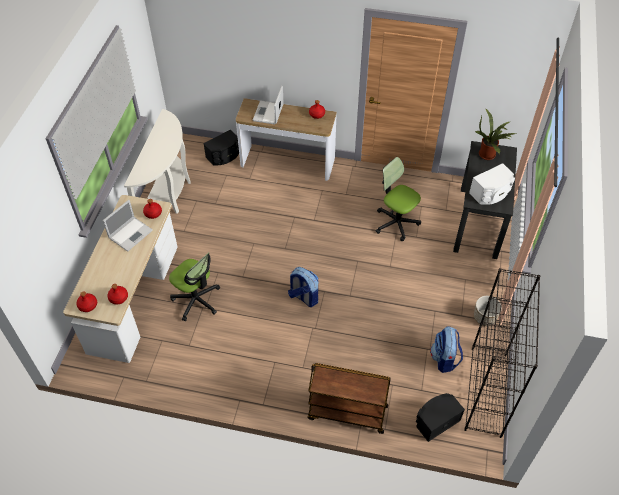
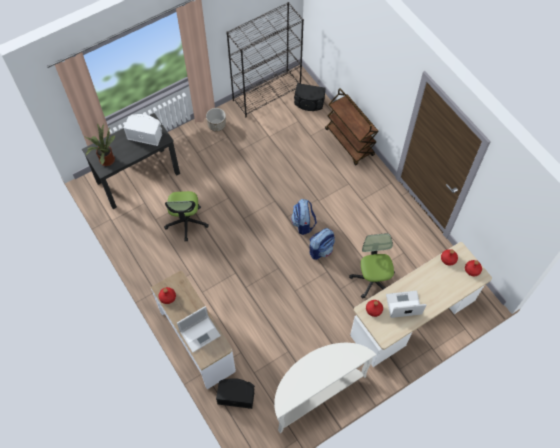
camera: 135 degrees left, 10 degrees up
(444, 359) = (267, 124): backpack -> backpack (321, 249)

